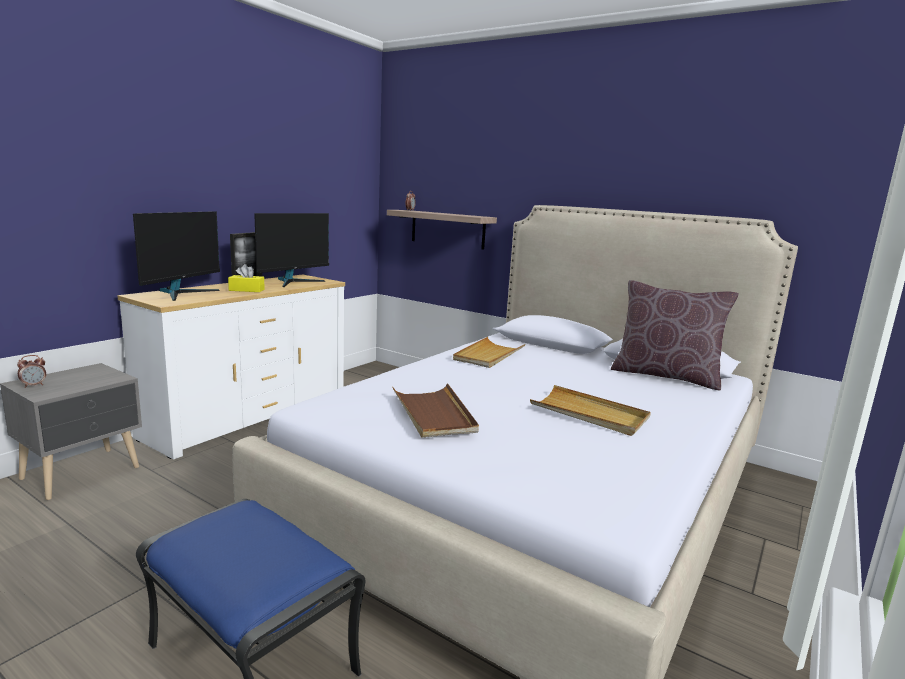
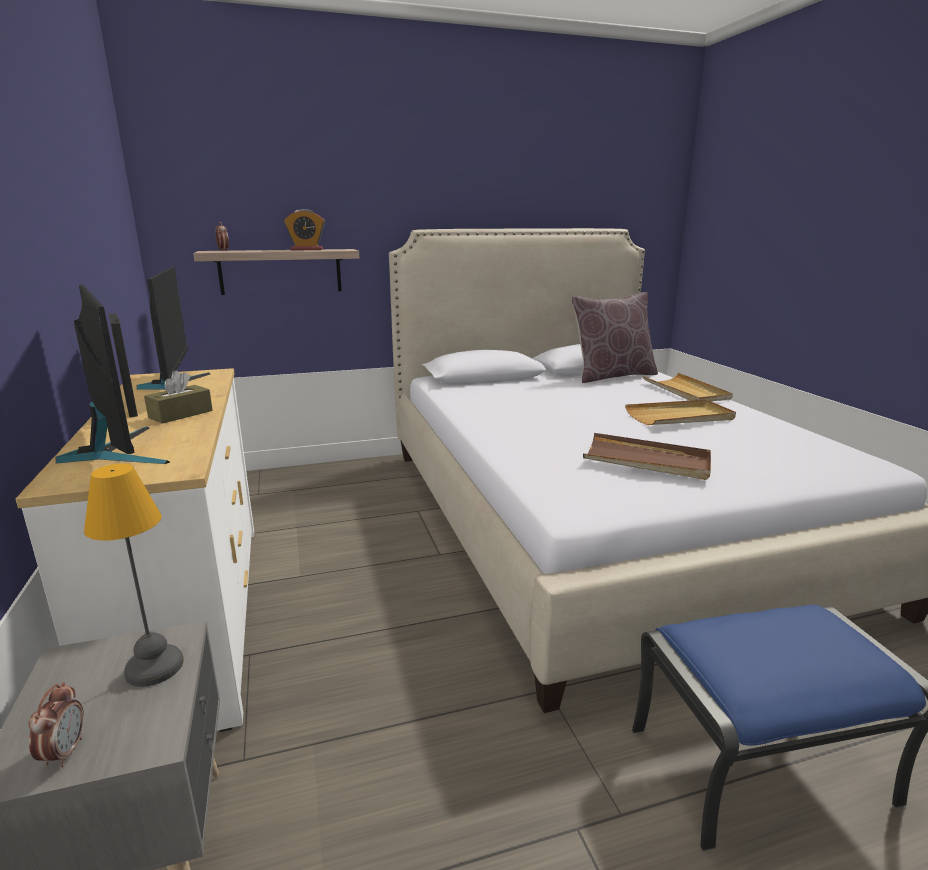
camera: 50 degrees left, 5 degrees up
(96, 380) = (155, 666): none -> table lamp
(246, 290) = (181, 414): yellow tissue box -> brown tissue box
(458, 214) = (307, 249): none -> alarm clock
(488, 355) = (494, 403): beige tray -> beige tray (686, 391)

